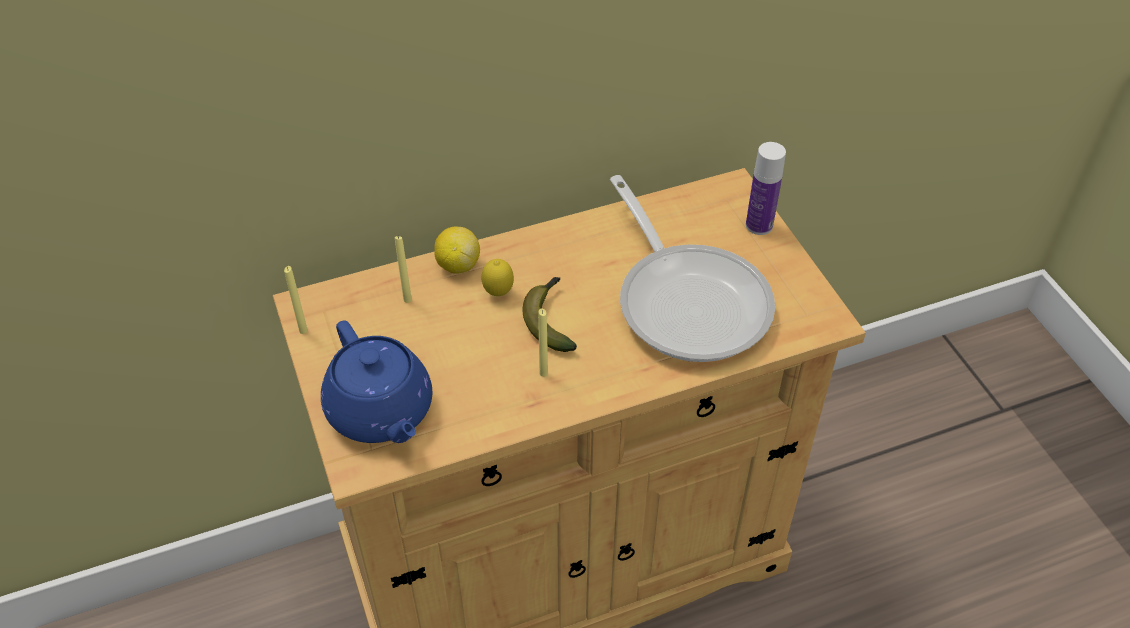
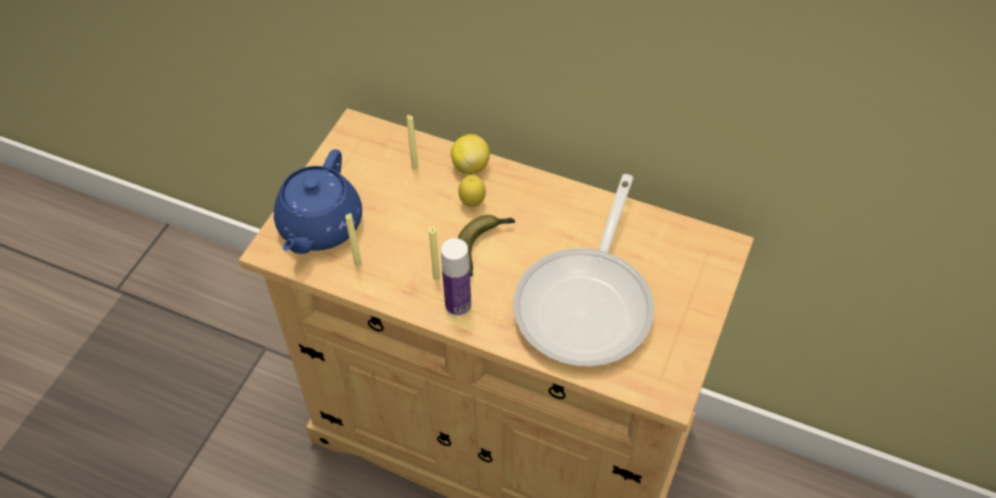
camera: 45 degrees right, 5 degrees up
(303, 331) = (336, 143): yellow candle -> yellow candle (358, 263)
(759, 225) = (708, 288): bottle -> bottle (458, 305)

